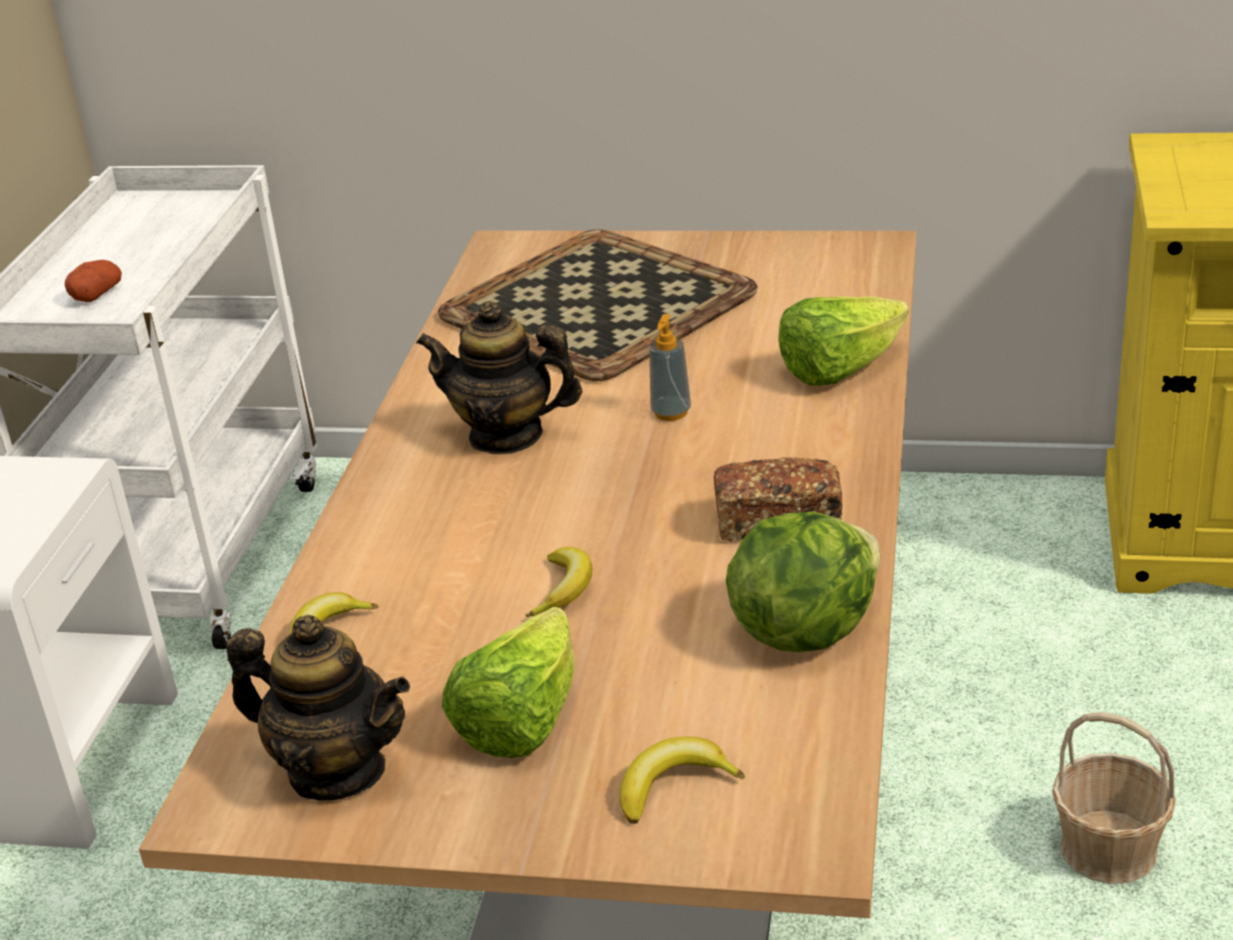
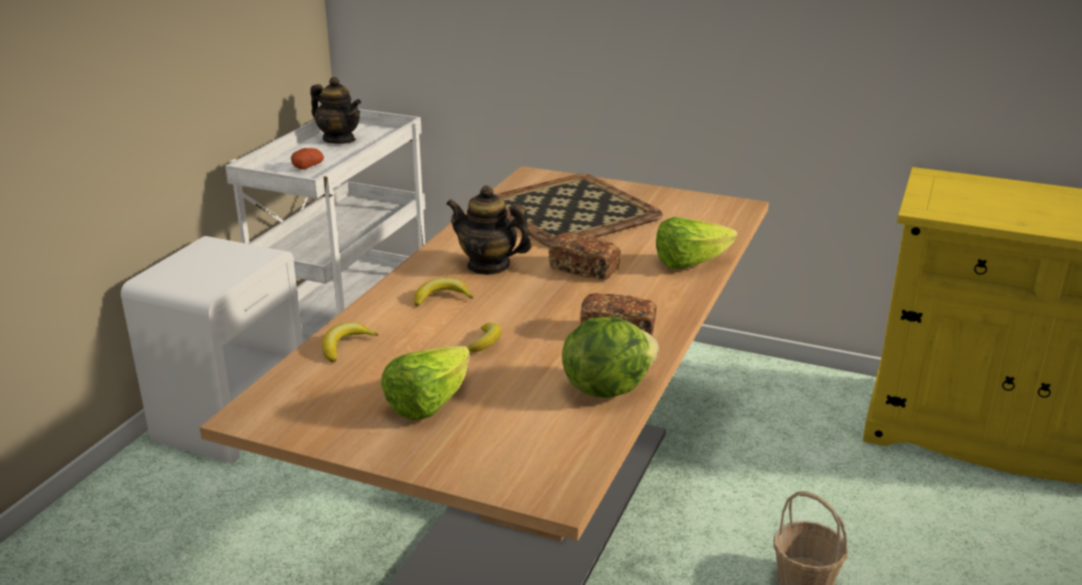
camera: 10 degrees right, 5 degrees down
(337, 770) = (319, 409): teapot -> teapot (339, 140)
(671, 412) = (584, 269): soap dispenser -> bread
(673, 786) = (495, 451): banana -> banana (442, 298)

